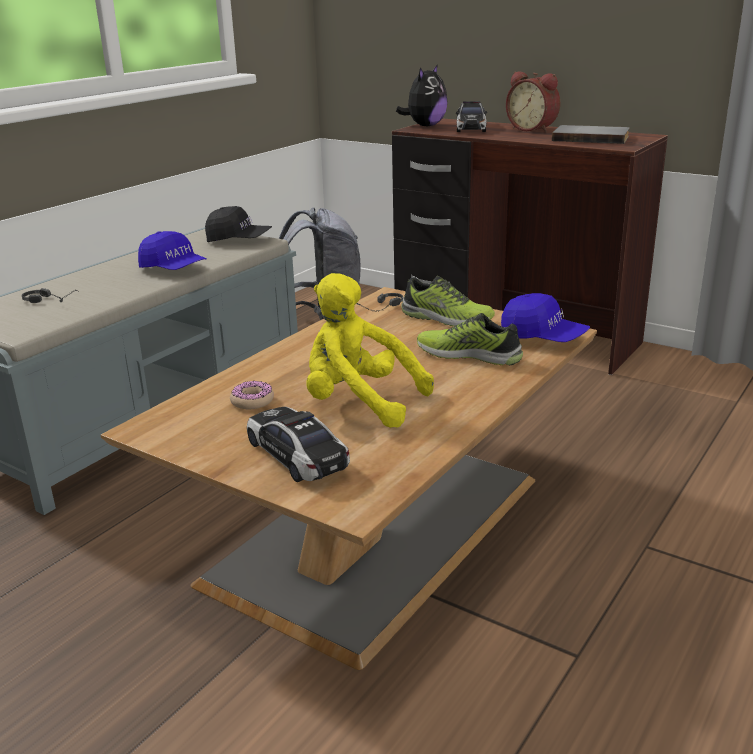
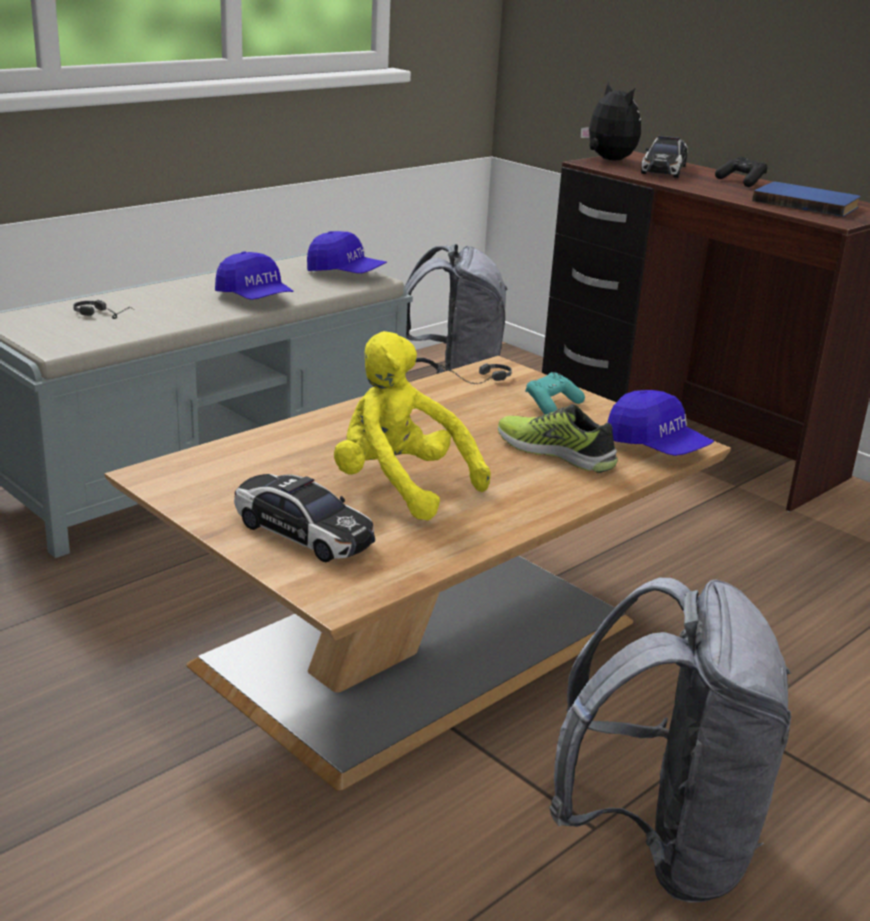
camera: 10 degrees right, 0 degrees up
(239, 240) = (345, 274): black cap -> blue cap
(252, 401) = (281, 464): donut -> none
(297, 456) = (303, 532): toy car -> toy car turned 150 degrees clockwise
(425, 126) = (608, 160): plush toy -> plush toy turned 75 degrees counterclockwise
(446, 318) = (551, 405): shoe -> turquoise game controller
(533, 129) = (741, 182): alarm clock -> black game controller
(591, 138) = (806, 203): grey book -> blue book
(632, 657) = (660, 843): none -> grey backpack

